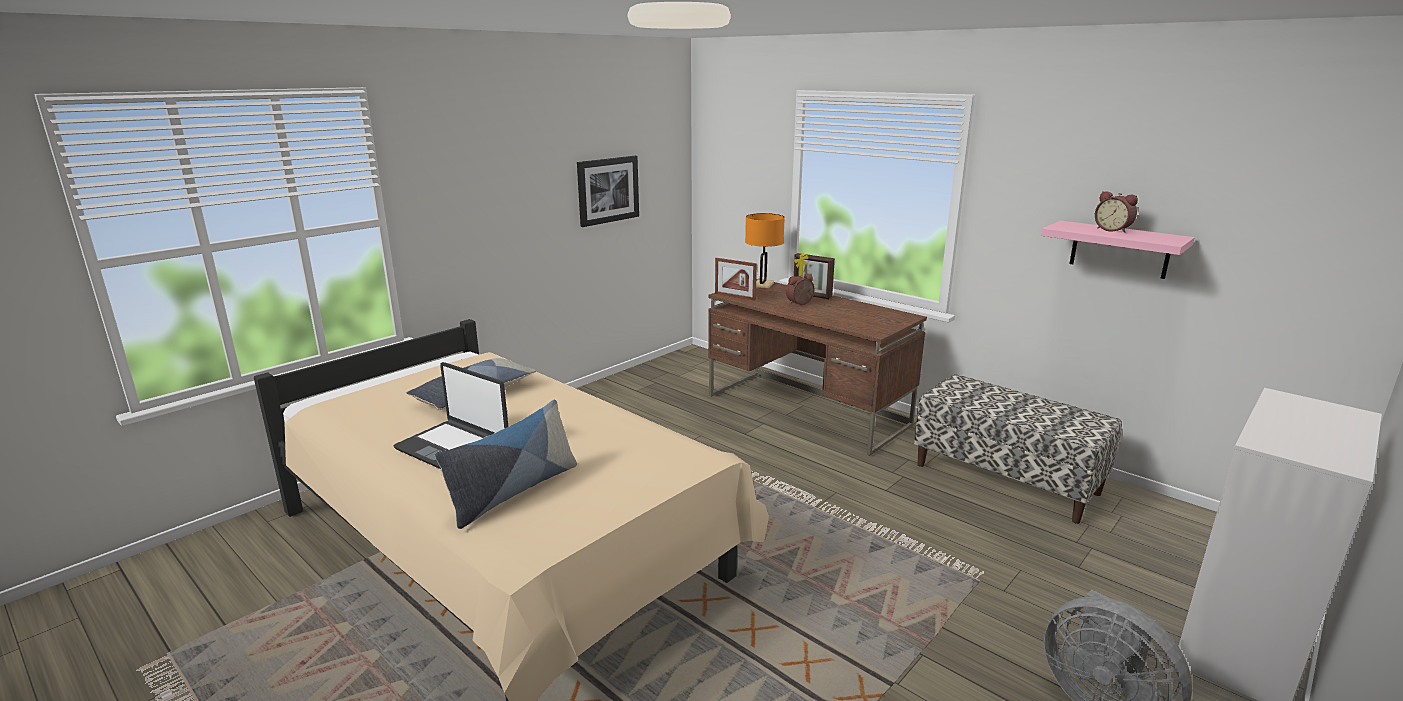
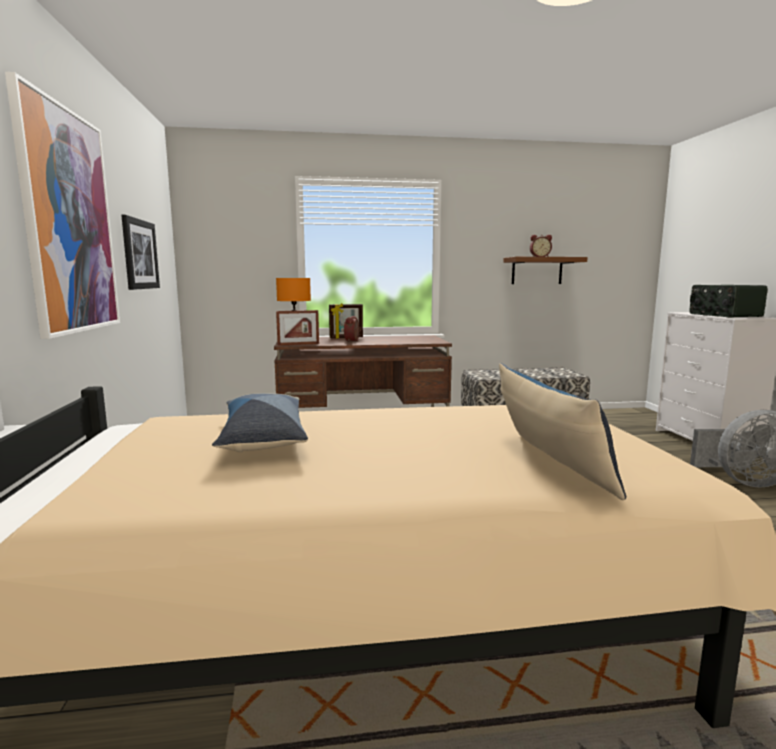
camera: 50 degrees left, 10 degrees down
(453, 447) = (393, 467): laptop -> none
(493, 190) = (69, 222): none -> picture
(1119, 249) = (537, 271): pink shelf -> brown shelf
(1303, 430) = (723, 315): none -> radio

